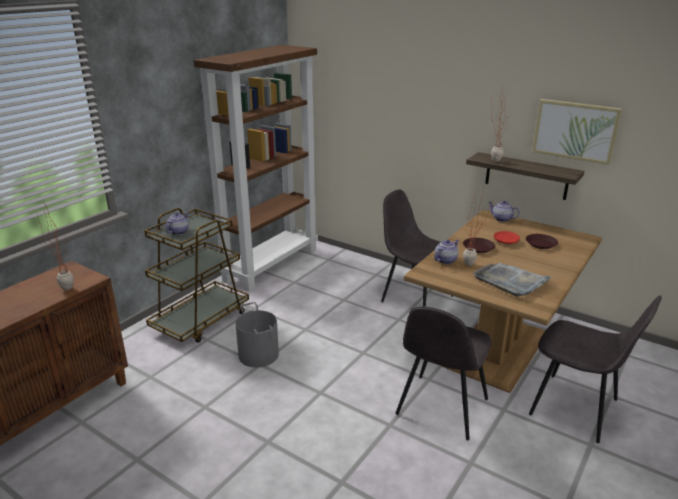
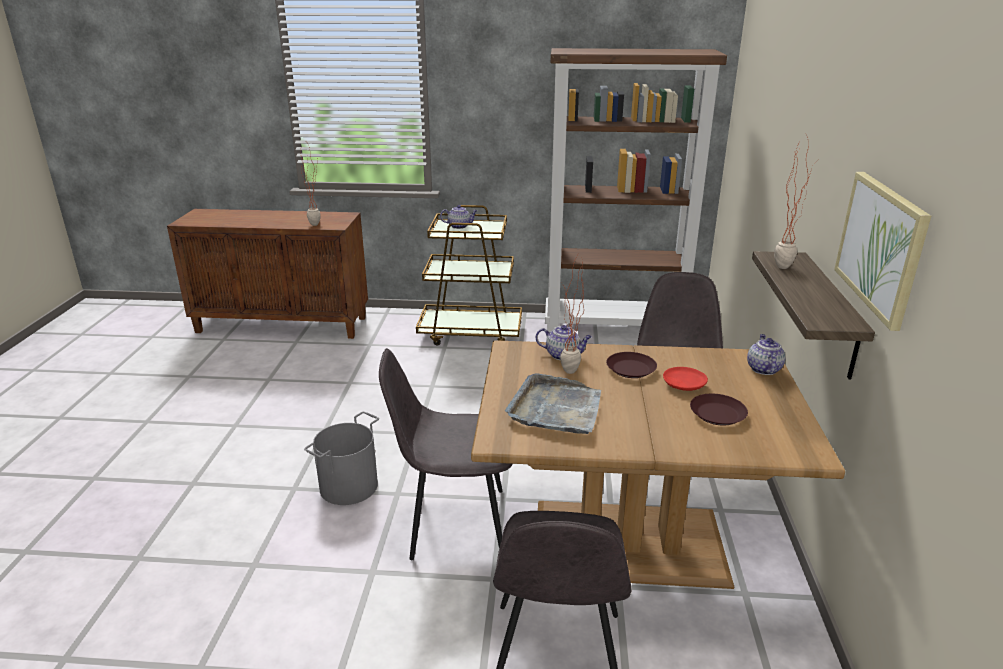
camera: 60 degrees right, 0 degrees up
(259, 354) = (446, 380): grey bucket -> grey bucket (349, 486)

